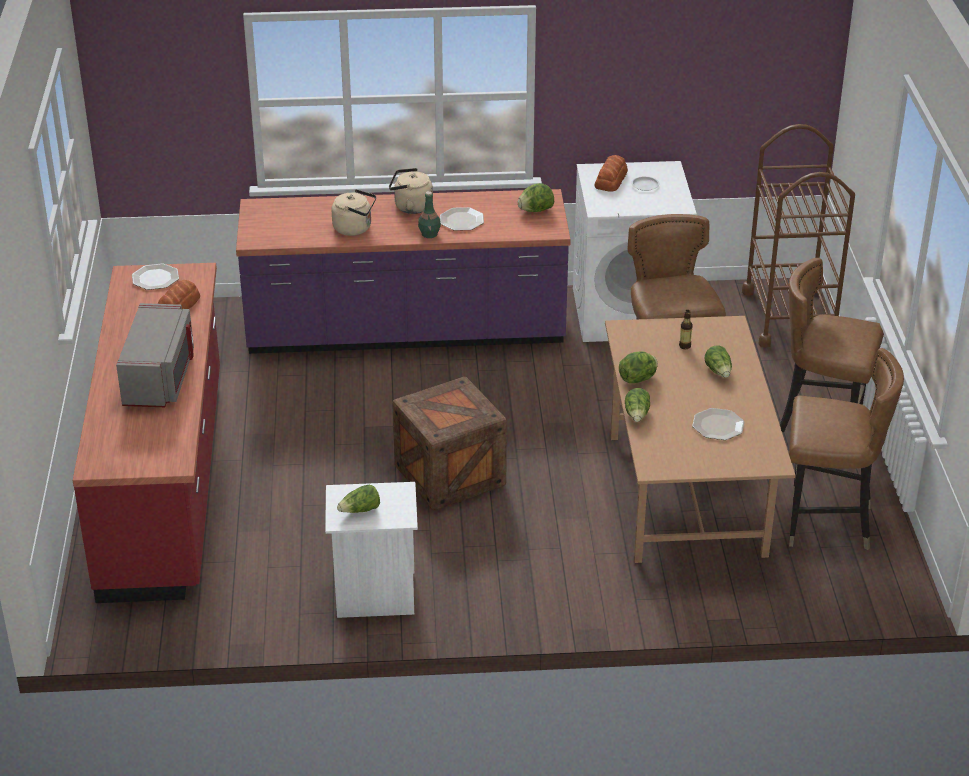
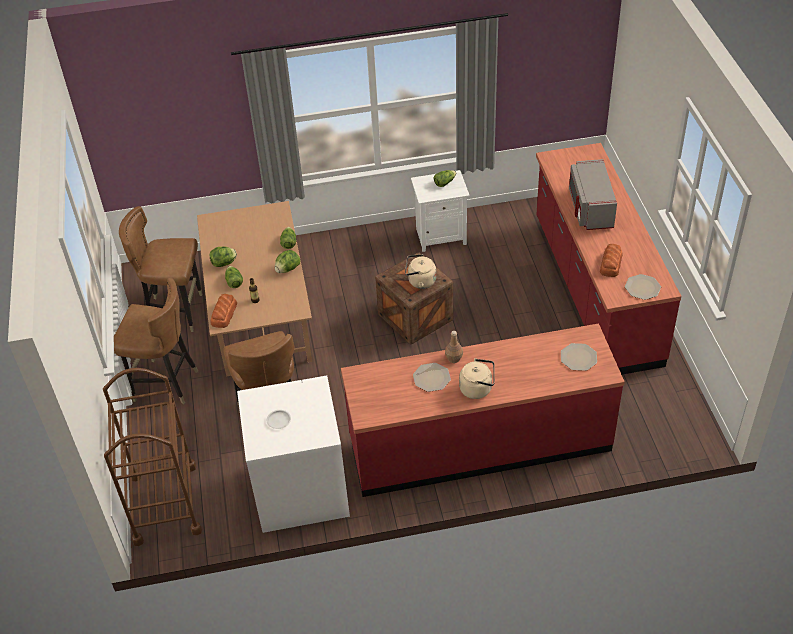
camera: 175 degrees right, 10 degrees up
(355, 228) = (515, 357): beige kettle -> beige kettle (420, 281)
(406, 332) = (479, 444): purple counter -> red counter
(429, 234) = (453, 358): green bottle -> brown bottle
(535, 210) = (372, 397): lettuce -> lettuce (224, 263)
(611, 179) = (308, 425): bread -> bread (223, 314)
(718, 426) = (238, 241): plate -> plate (578, 357)

